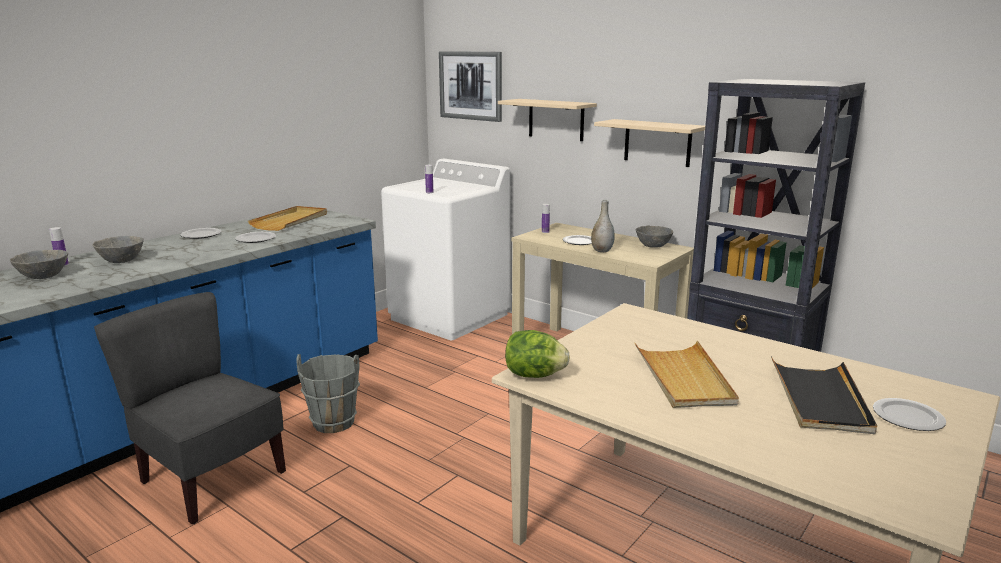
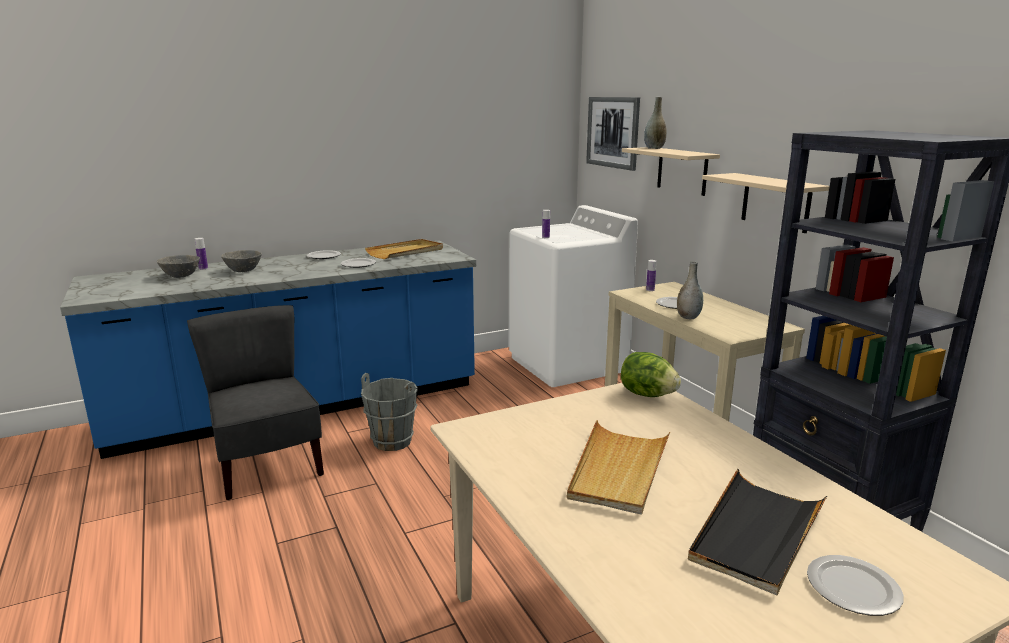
camera: 25 degrees right, 0 degrees up
(527, 100) = (654, 148): none -> grey vase
(534, 375) = (470, 432): lettuce -> lettuce (647, 395)
(653, 246) = (754, 320): grey bowl -> none

